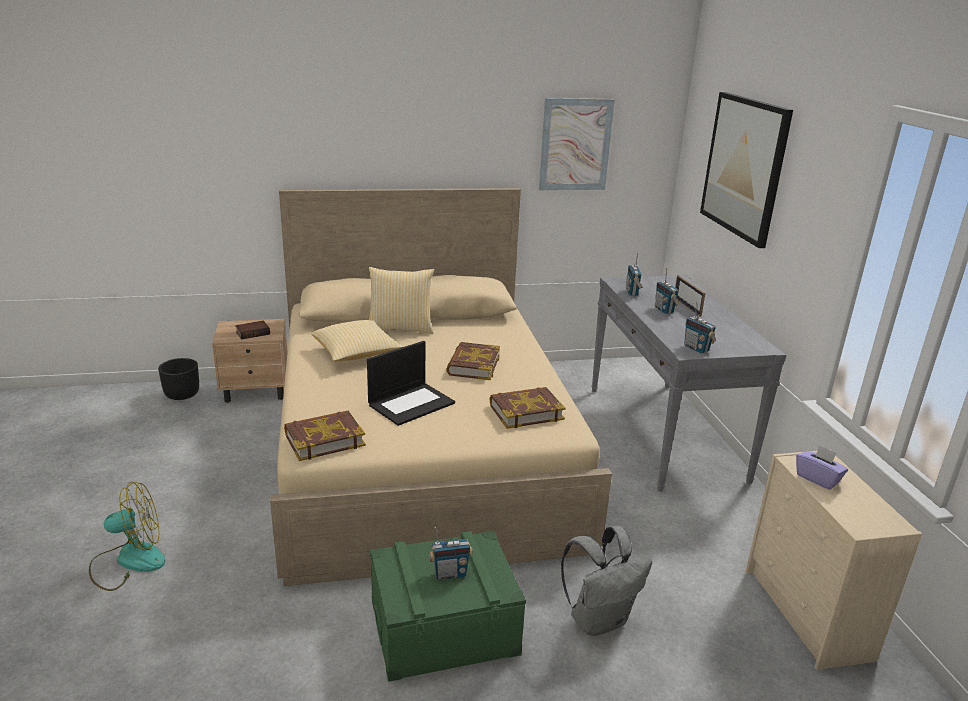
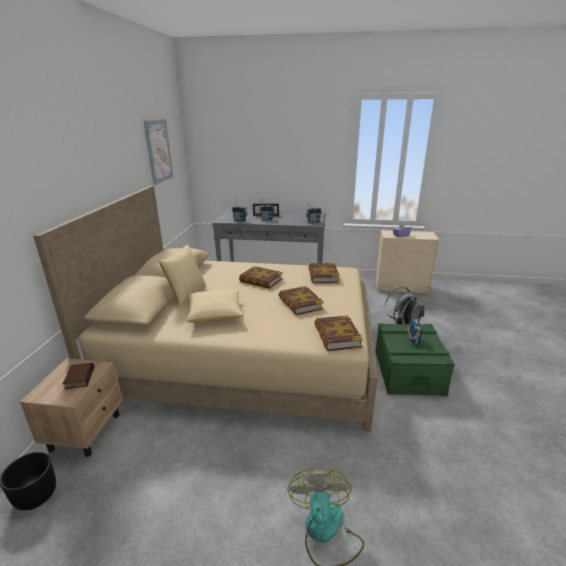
camera: 70 degrees left, 0 degrees up
(411, 403) = (300, 303): laptop -> book
(744, 167) = (257, 141): picture -> none

